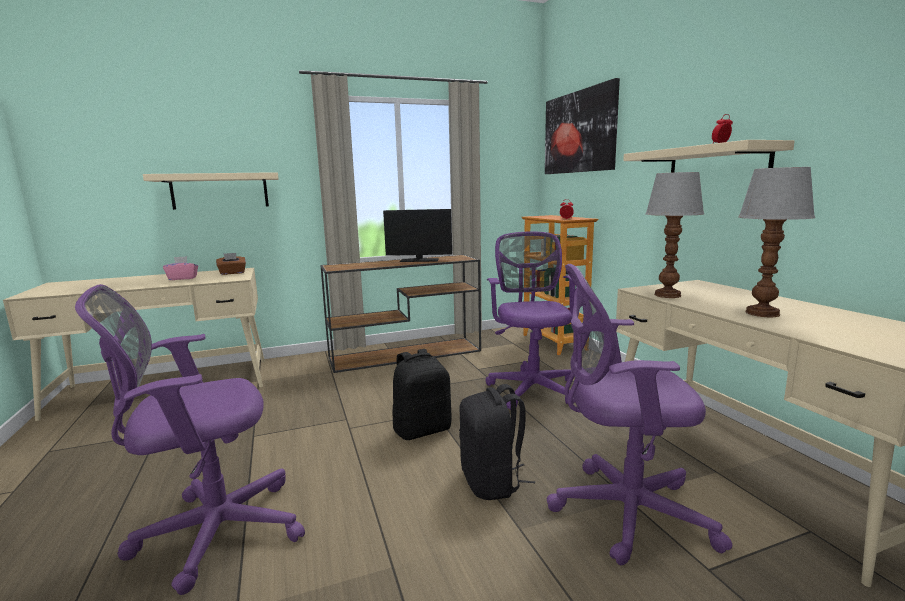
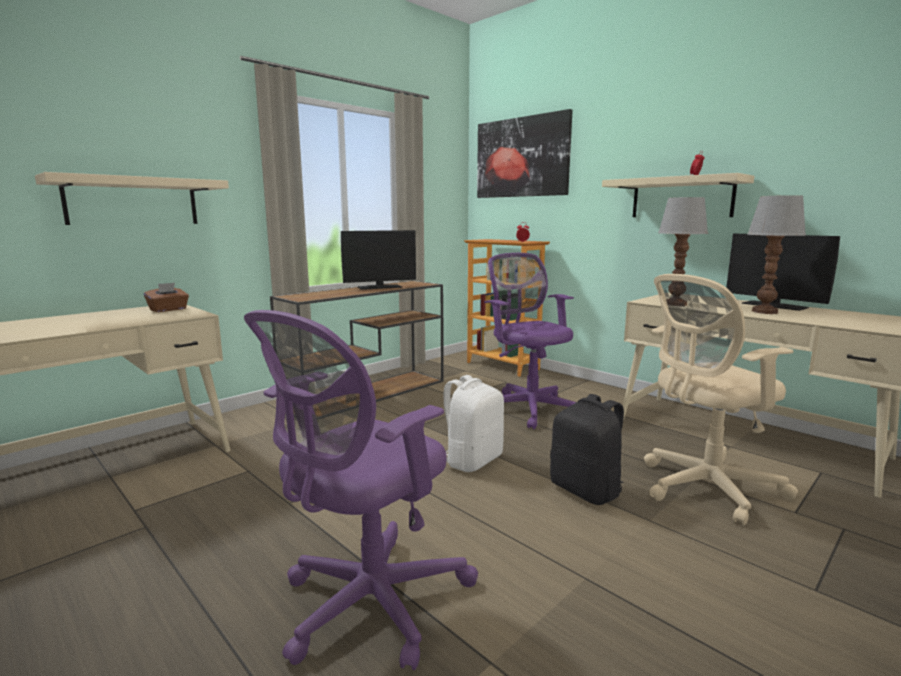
camera: 25 degrees left, 0 degrees up
(183, 278) = (106, 319): pink tissue box -> none
(422, 430) = (472, 460): black backpack -> white backpack
(622, 511) = (704, 488): purple office chair -> beige office chair
(800, 306) = (774, 305): none -> monitor

